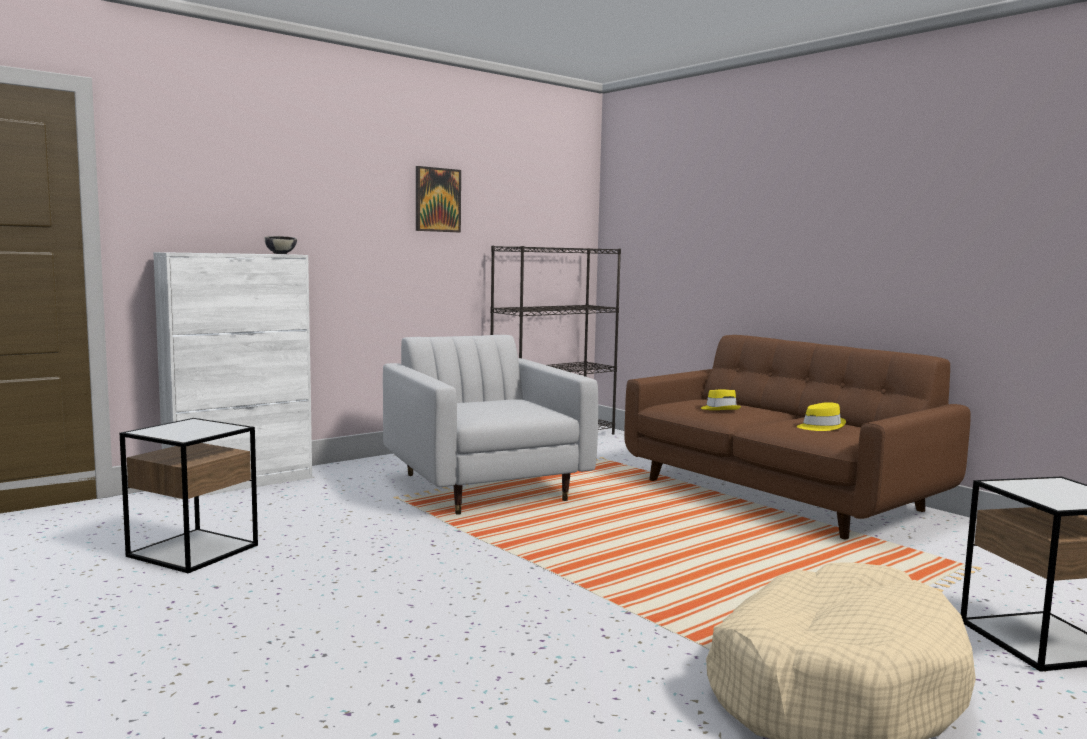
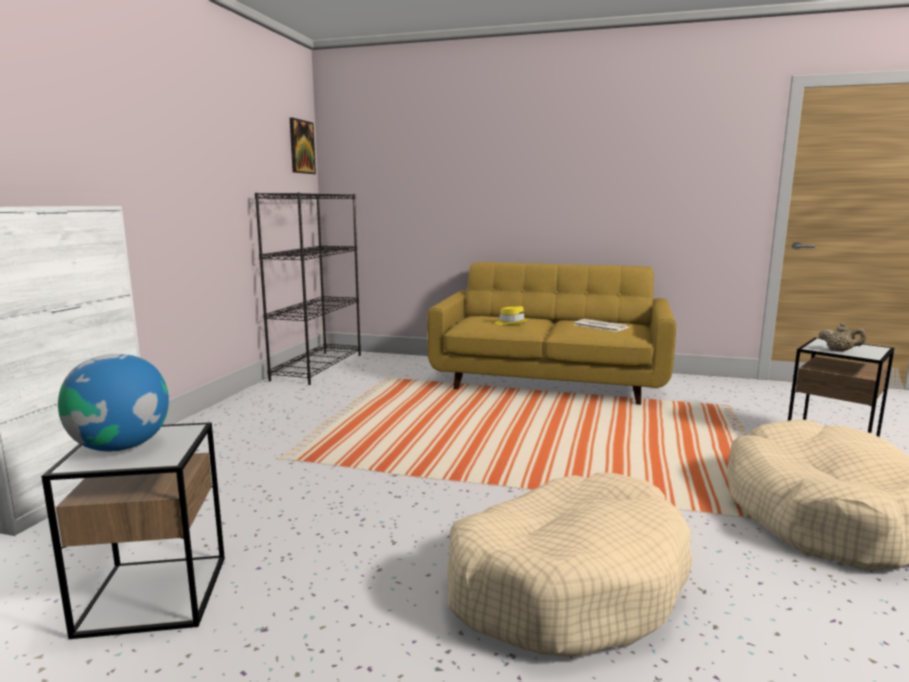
camera: 35 degrees left, 5 degrees up
(181, 428) = (121, 446): none -> globe
(281, 254) = (85, 205): bowl -> none
(437, 200) = (207, 144): picture -> picture (301, 147)
(446, 635) = (566, 583): none -> beige dog bed
(484, 487) = (342, 427): white armchair -> none
(779, 495) = (550, 381): brown sofa -> yellow sofa
(820, 427) = (599, 326): yellow hat -> newspaper
(1033, 492) = (839, 351): none -> beige teapot

